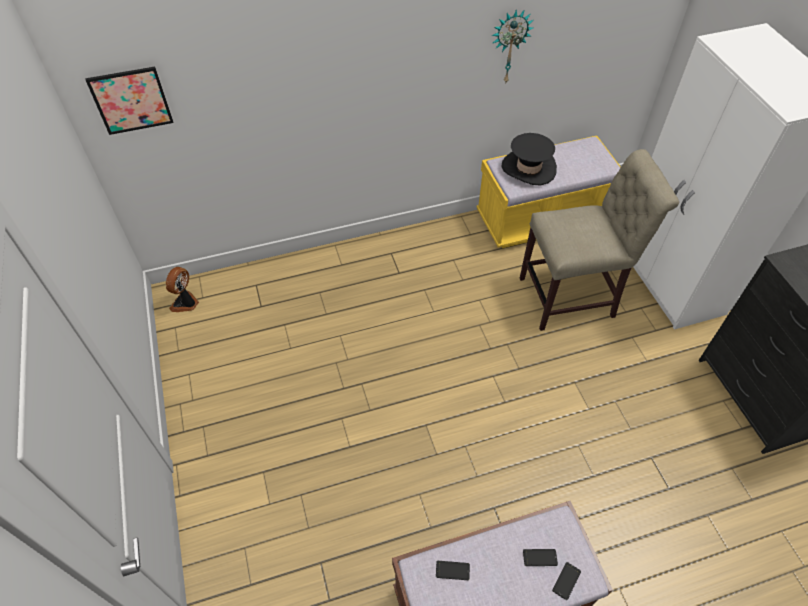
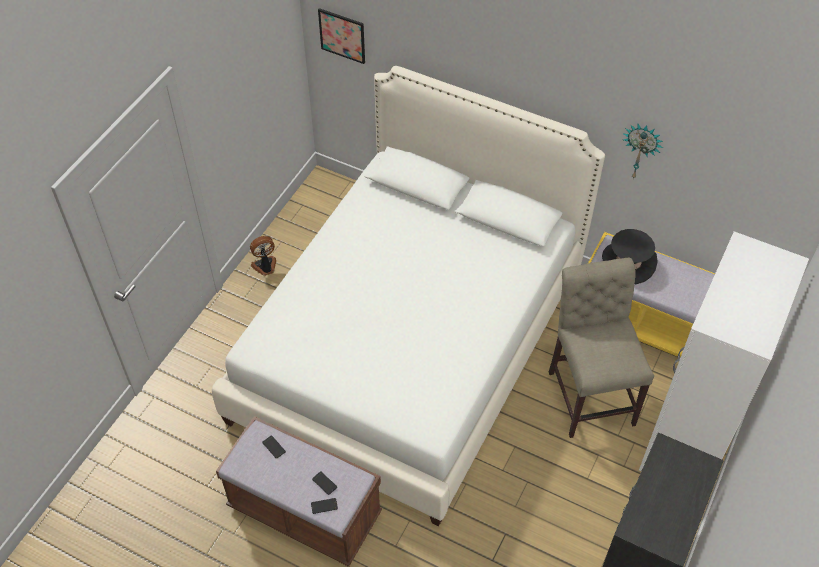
camera: 45 degrees right, 0 degrees up
(186, 303) = (324, 193): fan -> fan (265, 267)
(404, 370) = (410, 344): none -> white bed
(572, 297) = (590, 393): beige chair -> beige chair turned 135 degrees counterclockwise

